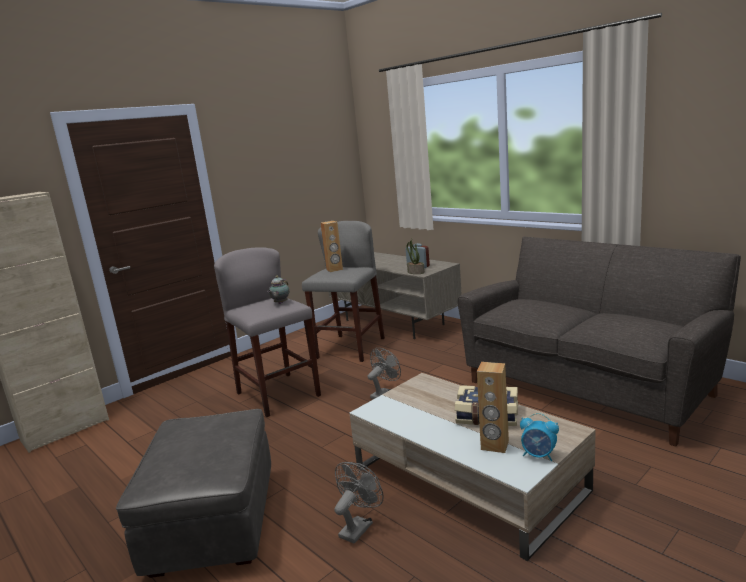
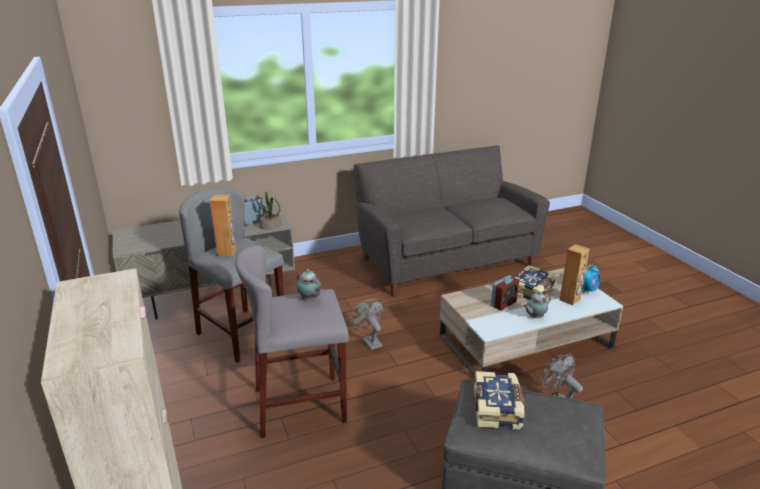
camera: 70 degrees left, 10 degrees up
(211, 428) = (498, 408): none -> book
(424, 429) = (534, 317): none -> teapot
(436, 406) = (503, 304): none -> alarm clock

